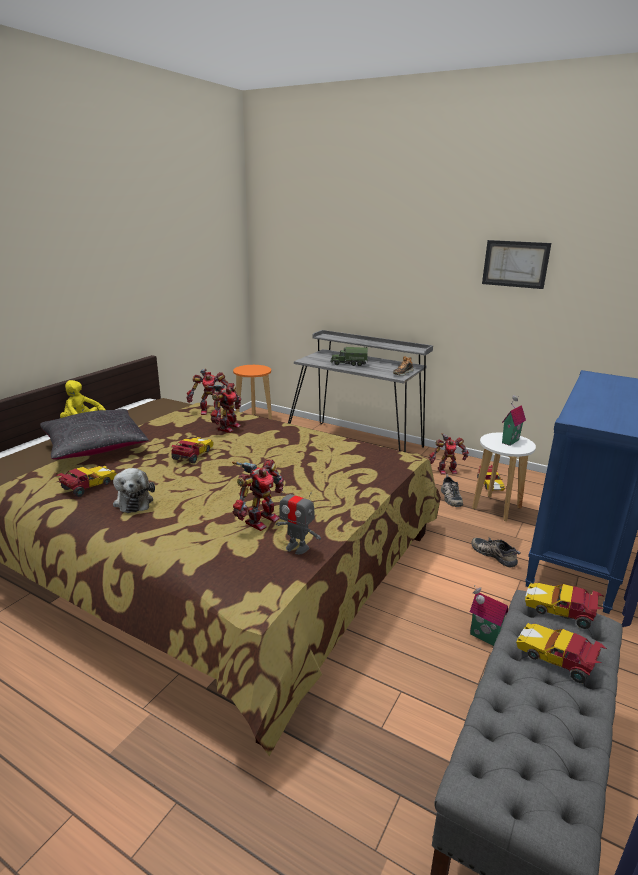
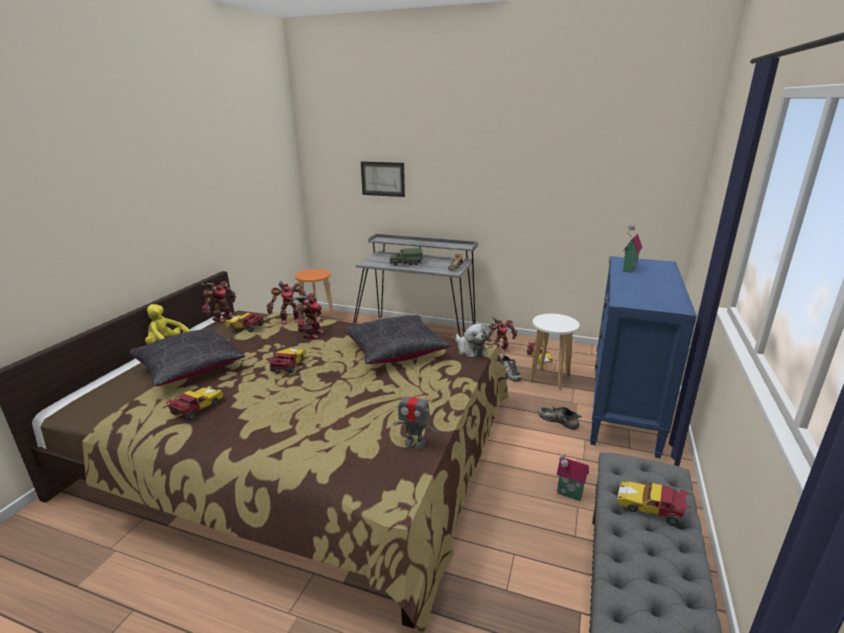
camera: 10 degrees left, 0 degrees up
(133, 501) = (247, 418): plush toy -> plush toy (470, 349)
(260, 520) = (372, 421): toy robot -> toy robot (222, 318)
(310, 453) = (395, 351): none -> black pillow
(509, 441) = (556, 320): toy house -> toy house (628, 269)
(515, 264) = (544, 168): picture -> picture (383, 179)
(561, 611) = (642, 466): toy car -> toy car (246, 327)

